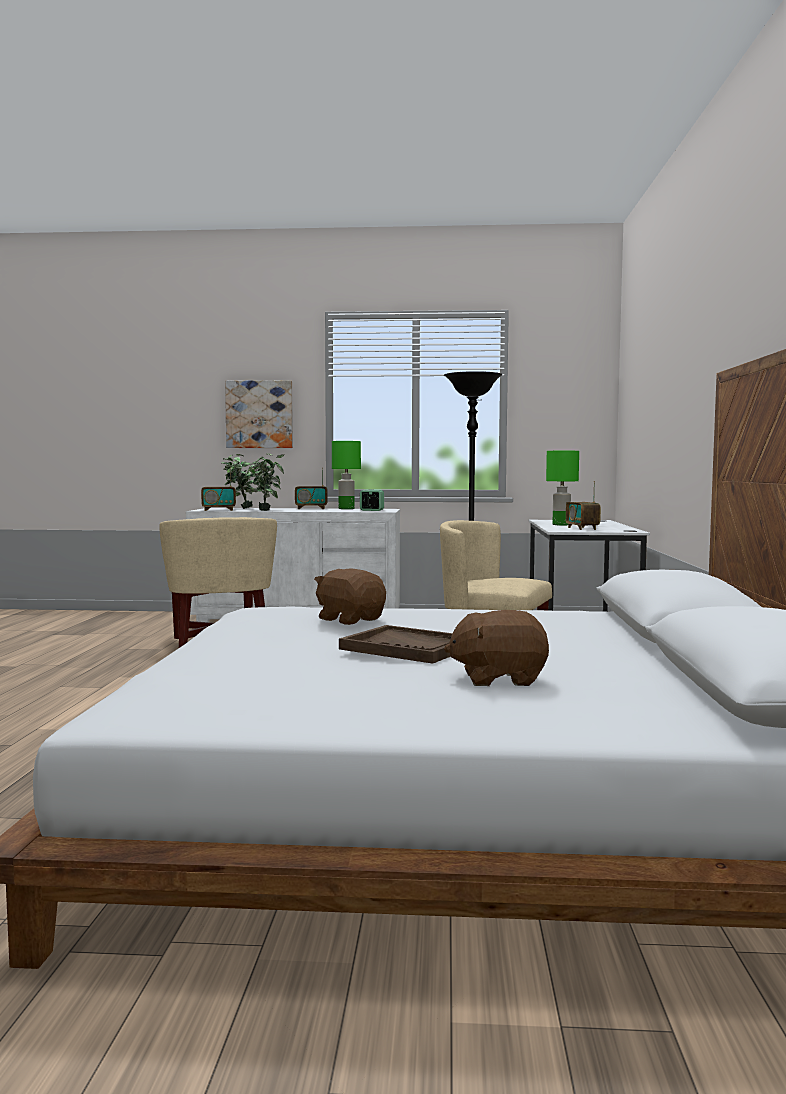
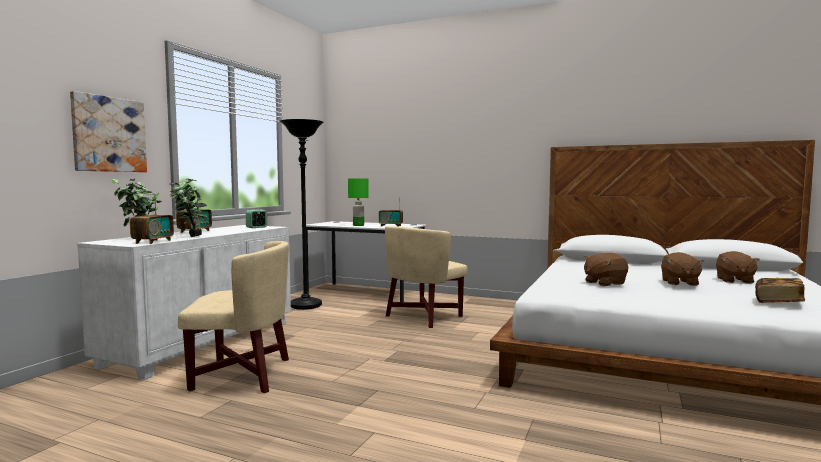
camera: 70 degrees left, 0 degrees up
(273, 684) = (778, 302): none -> book
(346, 509) = (218, 228): green table lamp -> none
(408, 648) = (679, 283): brown tray -> brown plush toy

